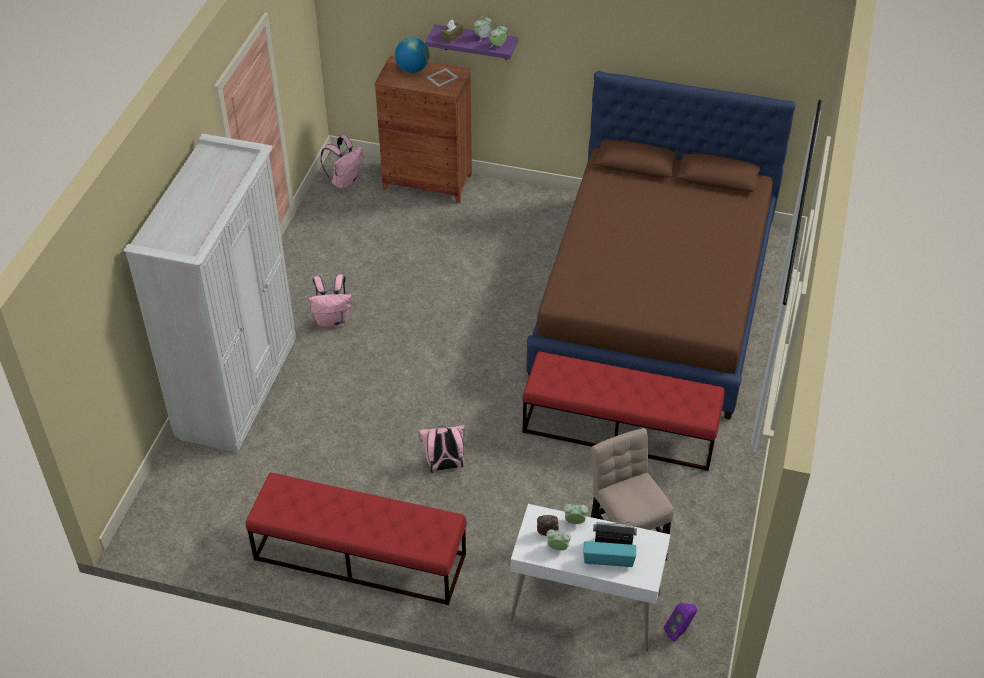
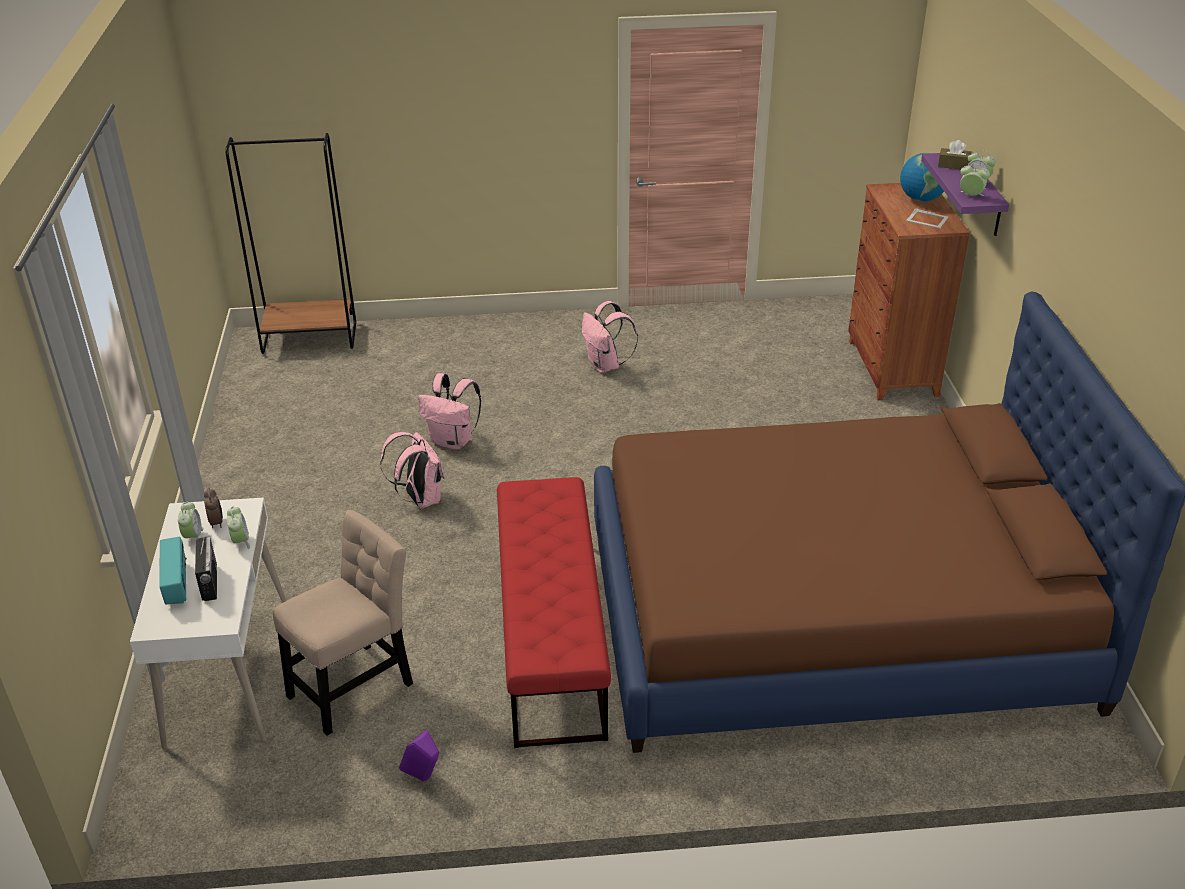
camera: 70 degrees right, 10 degrees down
(166, 496) = (310, 339): none -> clothes rack
(238, 386) = (474, 336): white wardrobe -> none
(345, 182) = (837, 315): pink backpack -> pink backpack (453, 441)
(359, 557) = (264, 473): red bench -> none
(679, 632) = (201, 777): purple speaker -> purple speaker (424, 778)

